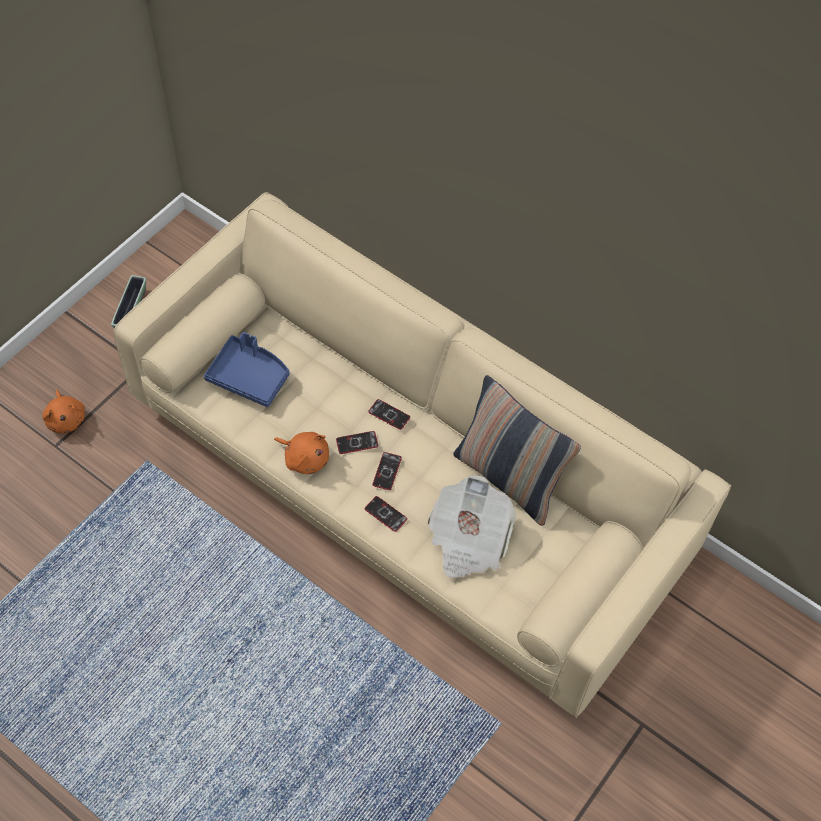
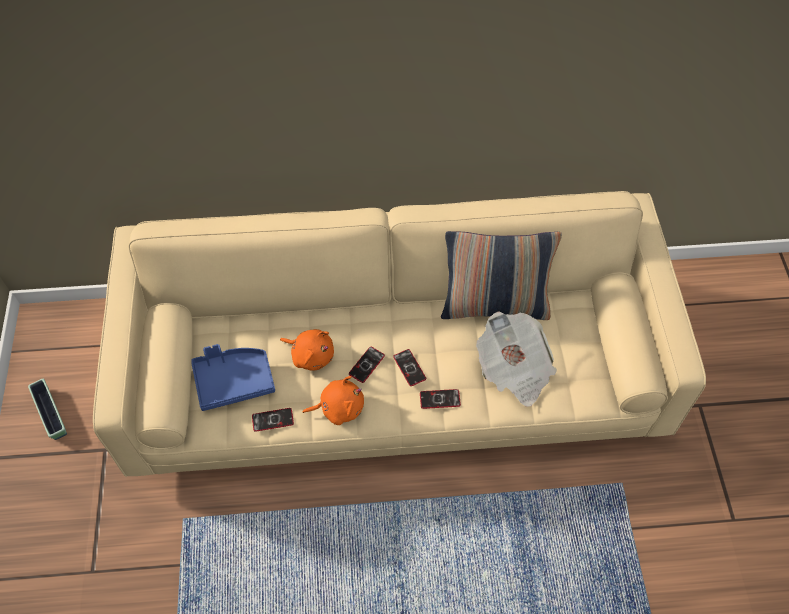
camera: 40 degrees left, 0 degrees up
(66, 419) = (80, 543): orange plush toy -> orange plush toy (311, 355)
(389, 415) = (368, 326): phone -> phone (272, 420)

